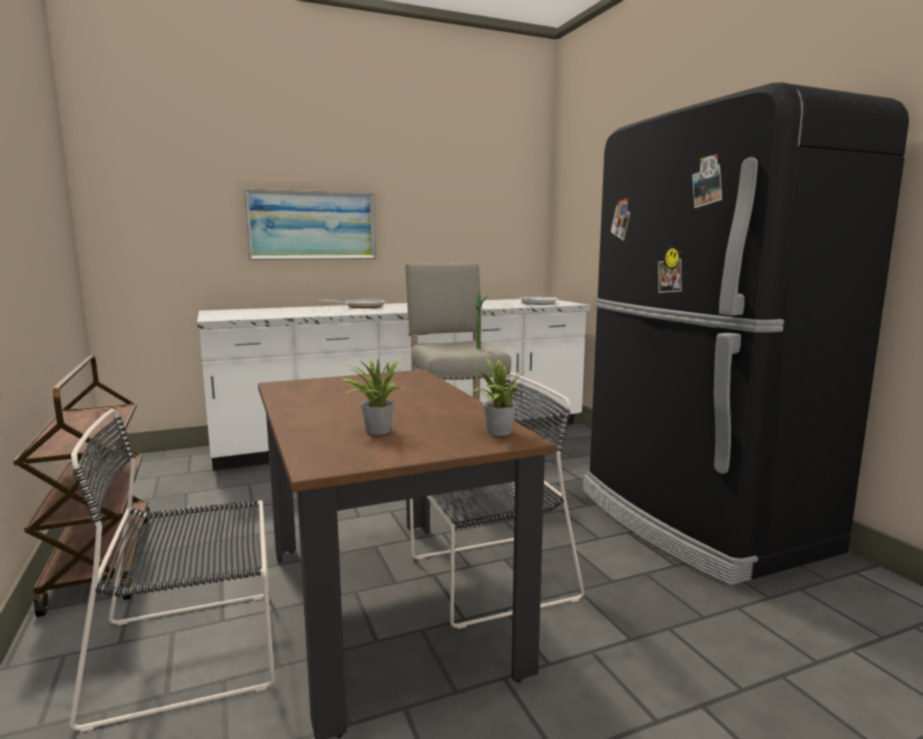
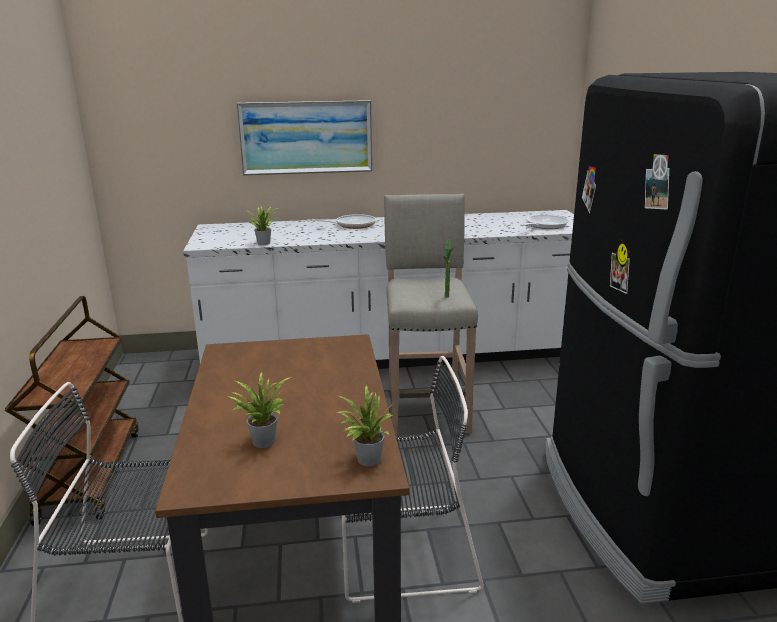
camera: 15 degrees right, 10 degrees up
(283, 316) = (265, 243): none -> potted plant

